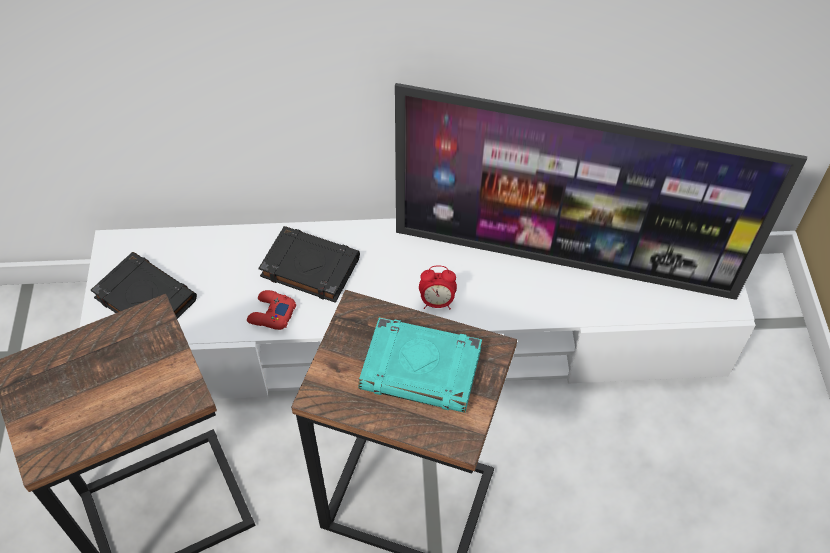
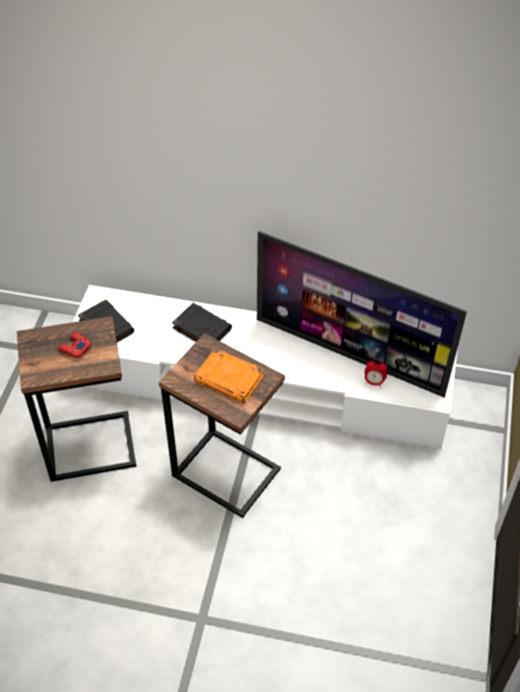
camera: 15 degrees right, 5 degrees down
(271, 314) = (172, 349): red game controller -> red game controller (75, 348)
(422, 370) = (230, 379): turquoise book -> orange book
(437, 302) = (267, 362): alarm clock -> alarm clock (374, 382)

